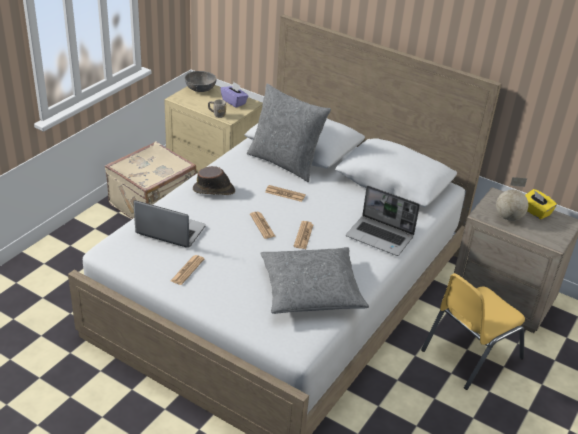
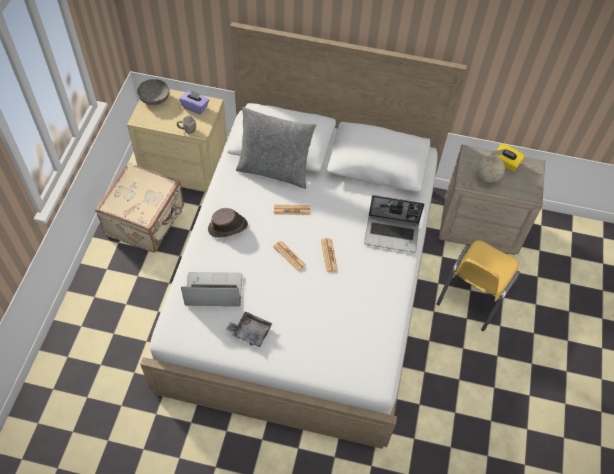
camera: 20 degrees left, 20 degrees up
(187, 270) = (250, 332): newspaper -> grey tray
(311, 290) = (361, 316): grey pillow -> none

